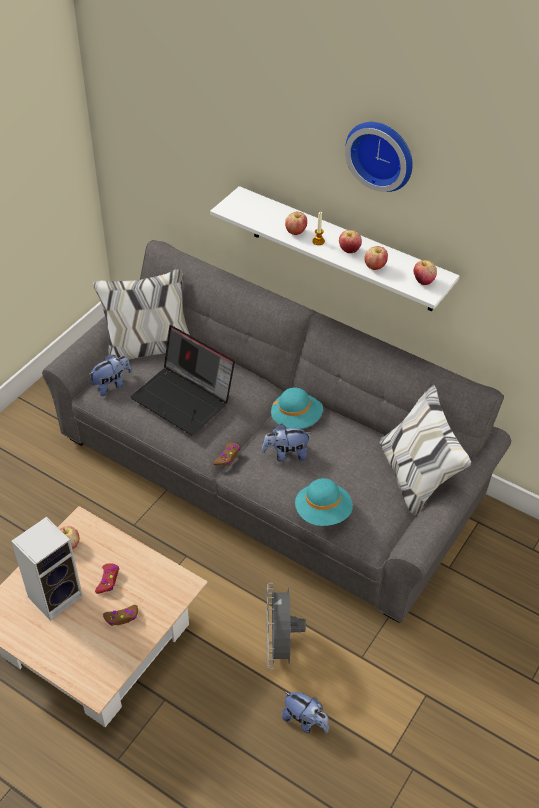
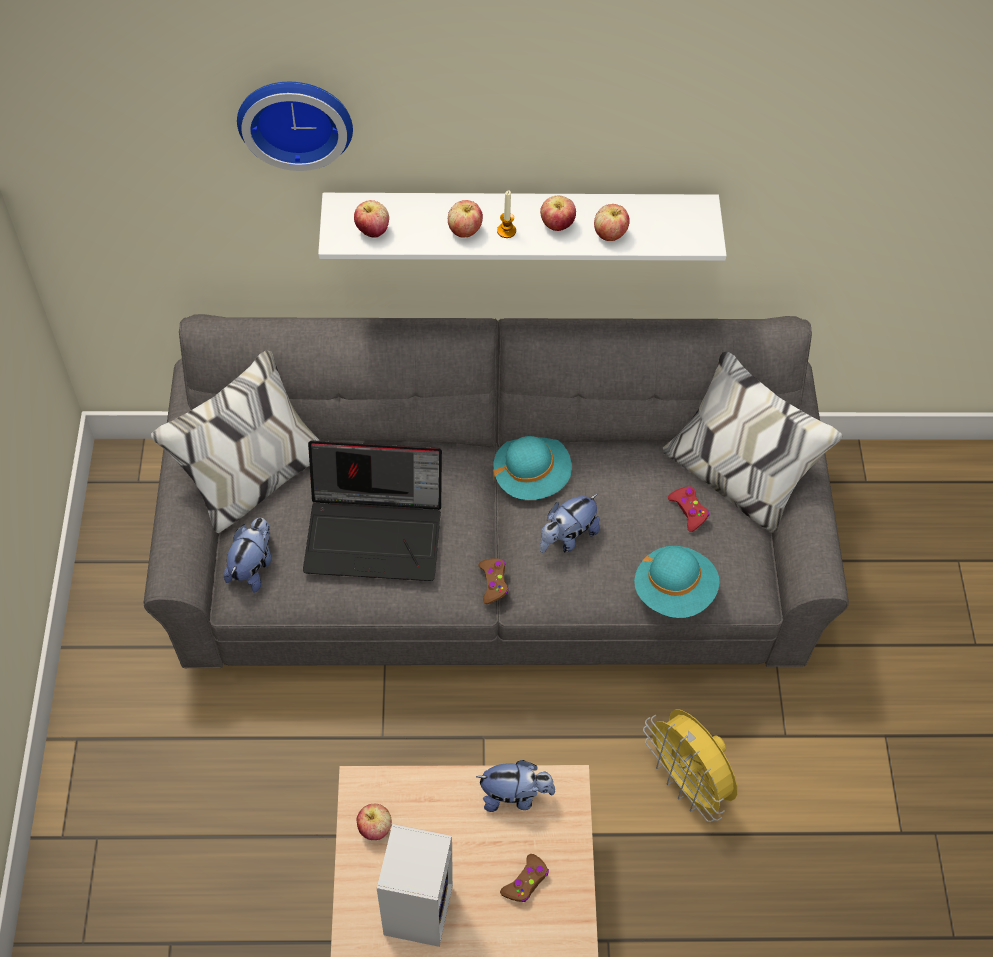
camera: 35 degrees left, 10 degrees up
(108, 580) = (467, 844): red game controller -> red game controller (688, 510)
(280, 646) = (687, 783): grey fan -> yellow fan
(305, 721) = (784, 856): plush toy -> plush toy (514, 795)
(382, 154) = (581, 76): wall clock -> wall clock (295, 118)
(423, 281) = (685, 226): apple -> apple (372, 231)

